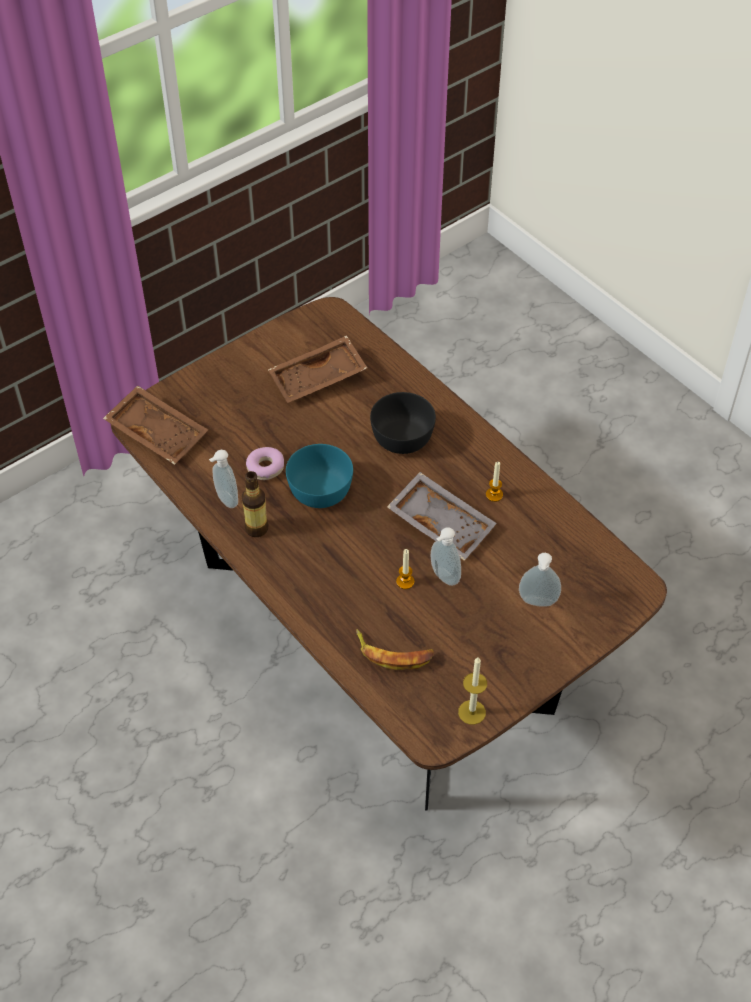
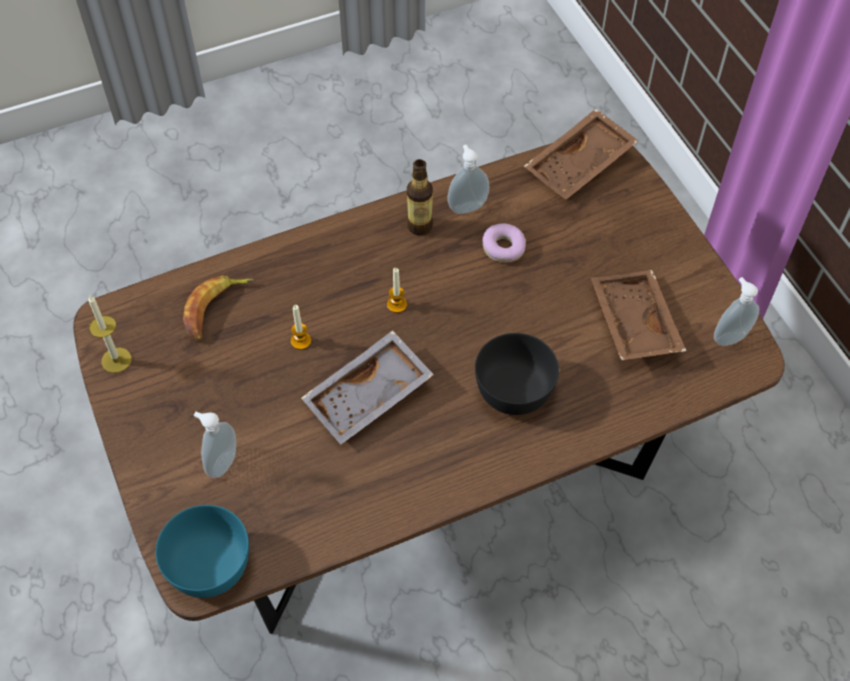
camera: 105 degrees right, 5 degrees up
(319, 489) = (456, 290): turquoise bowl -> turquoise bowl (210, 563)
(443, 577) = (292, 378): soap dispenser -> soap dispenser (729, 336)
(494, 495) = (393, 463): candle -> candle (397, 304)

